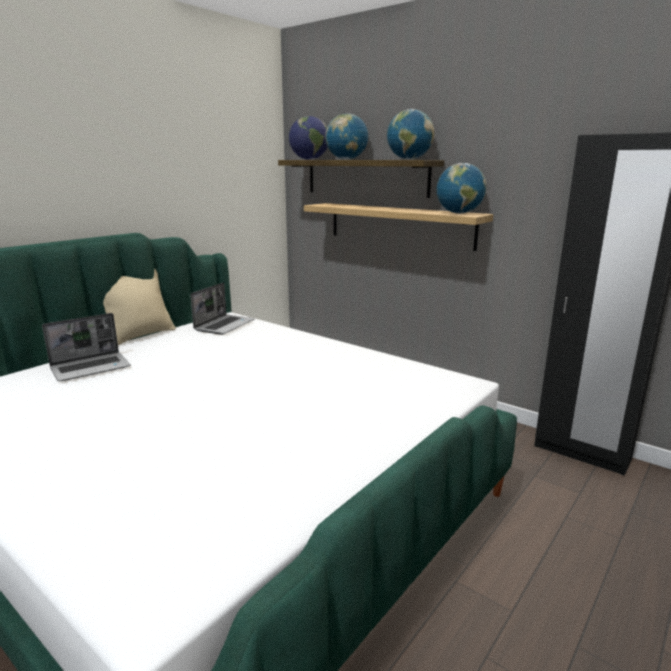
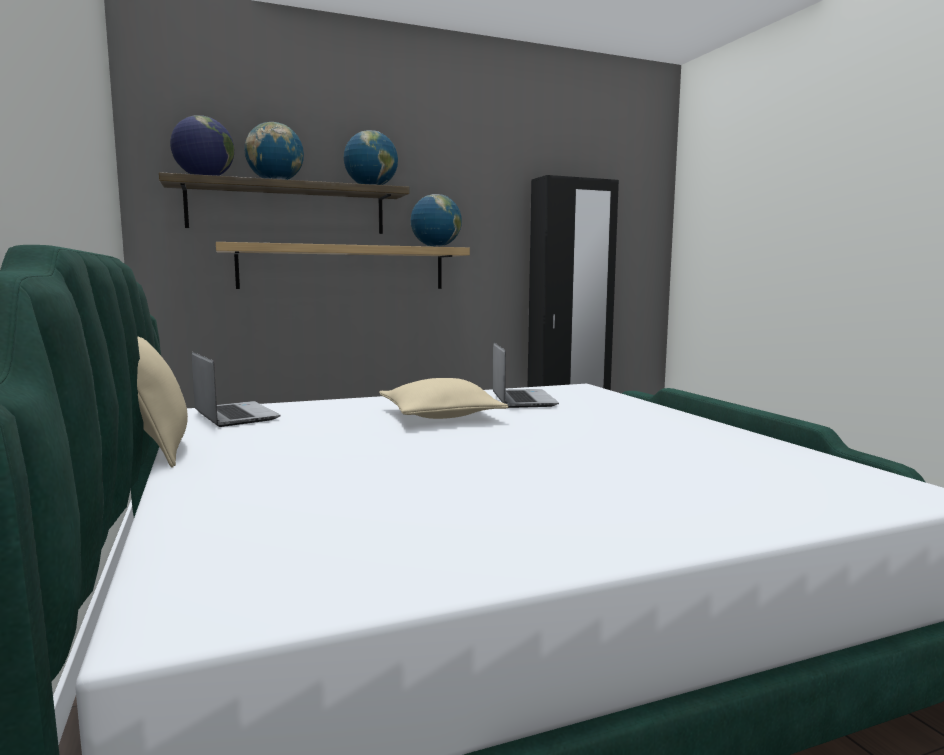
camera: 60 degrees left, 10 degrees down
(91, 368) = (252, 483): laptop -> laptop (522, 400)
(278, 365) = (440, 415): none -> beige pillow

